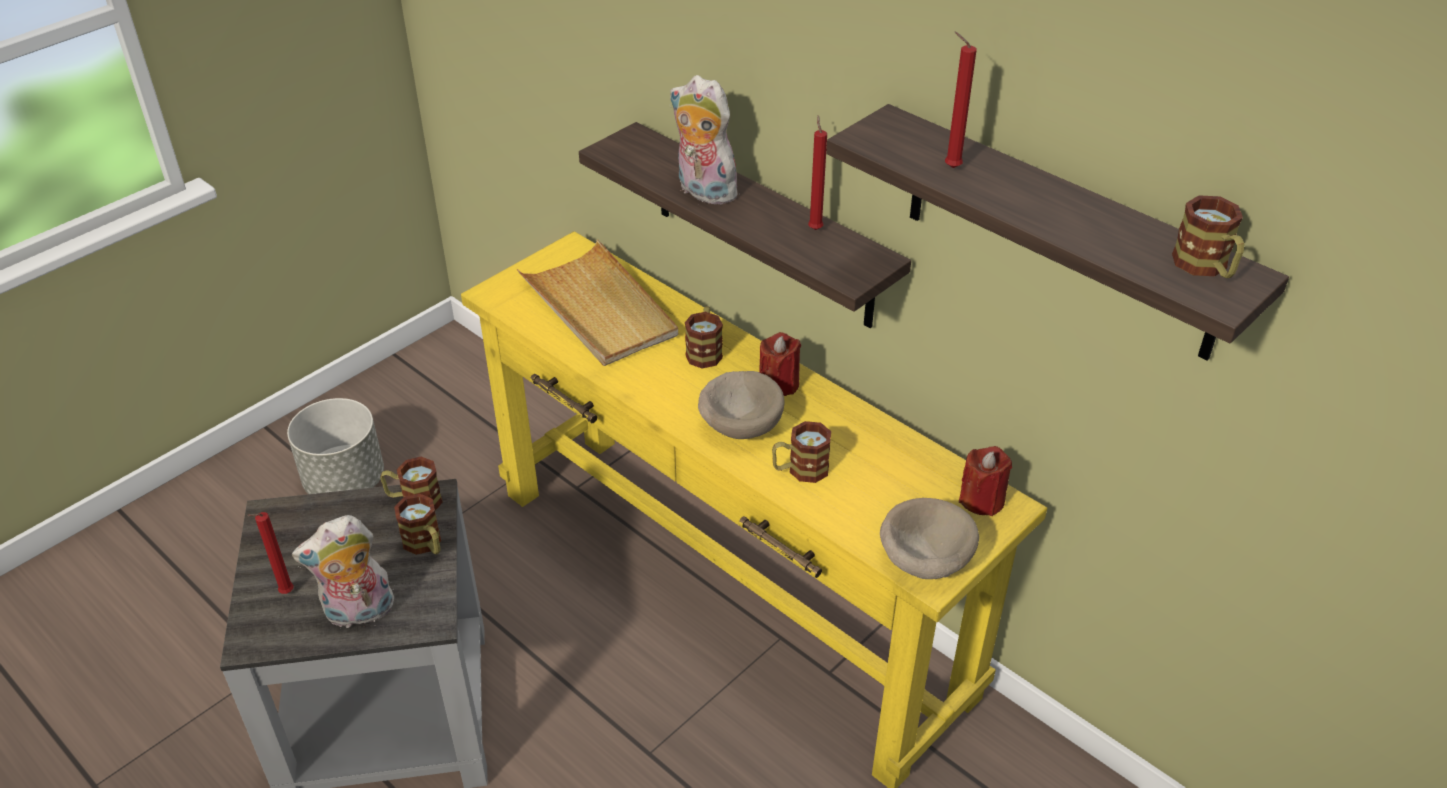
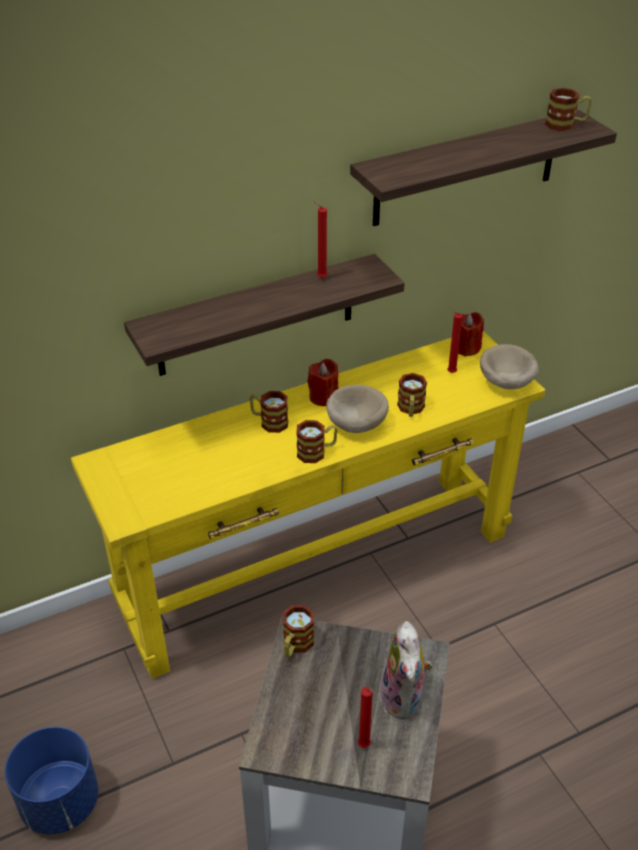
camera: 70 degrees left, 0 degrees up
(345, 481) = (59, 802): grey planter -> blue planter
(426, 544) = (347, 645): mug -> mug (316, 452)
(599, 309) = (186, 464): beige tray -> none
(702, 192) = (246, 312): plush toy -> none
(949, 167) = (437, 163): red candle -> red candle (450, 373)

